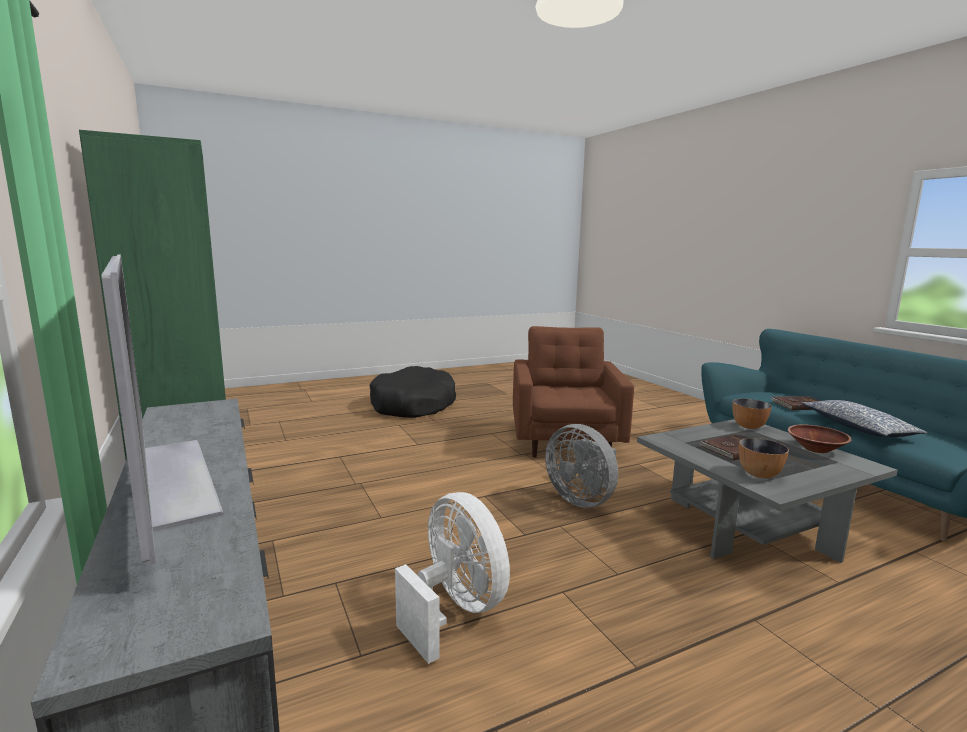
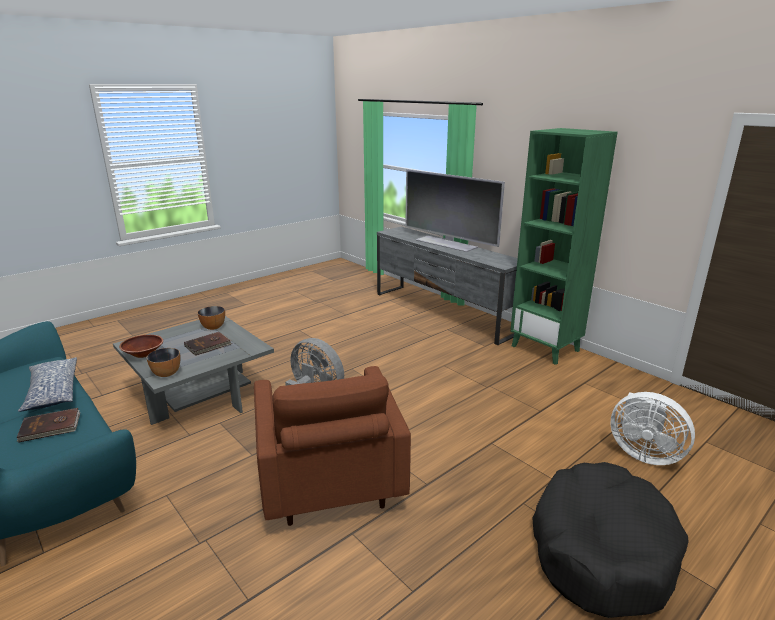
camera: 165 degrees right, 10 degrees up
(455, 610) = (372, 334): white fan -> white fan (643, 453)

